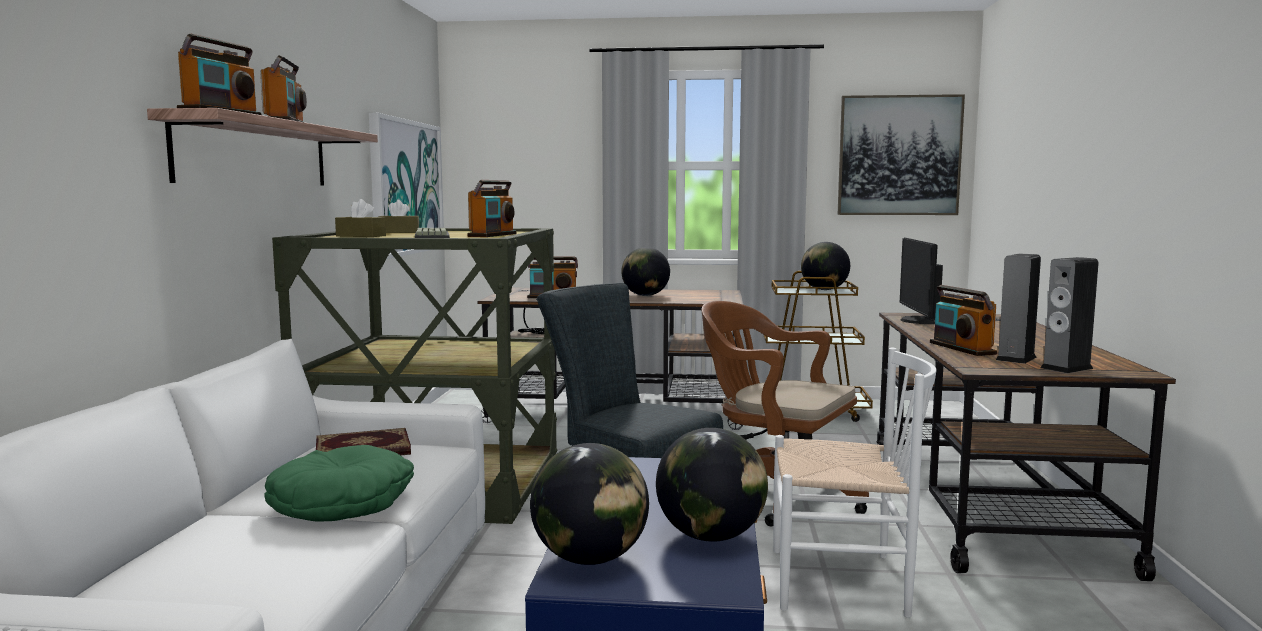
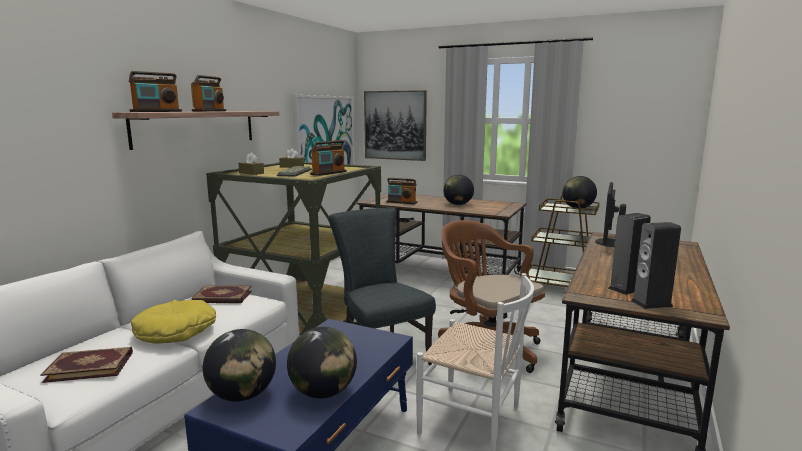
camera: 20 degrees right, 5 degrees up
(243, 567) = (90, 366): none -> book
(339, 505) = (174, 332): green pillow -> yellow pillow
(899, 155) = (647, 115): picture -> picture (395, 125)
(962, 348) = (599, 274): radio -> none

